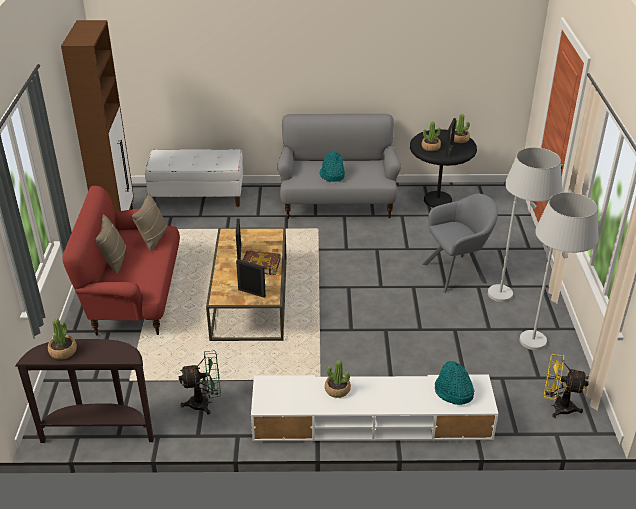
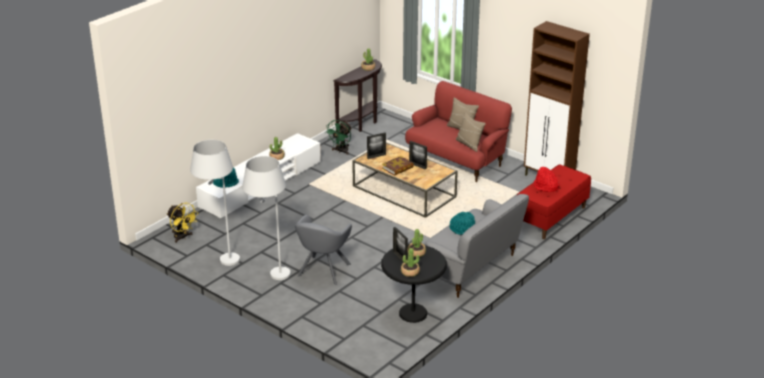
camera: 130 degrees right, 5 degrees down
(198, 196) = (551, 217): white bench -> red bench
(203, 161) = (545, 187): none -> red hat
(557, 406) = (182, 237): yellow fan -> yellow fan turned 75 degrees clockwise

